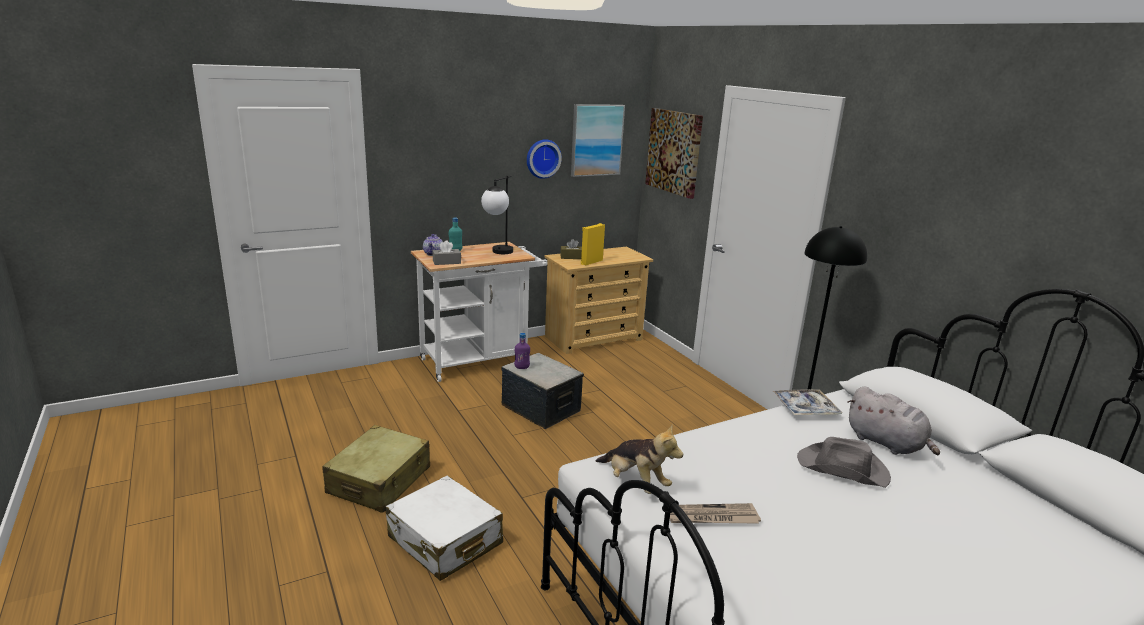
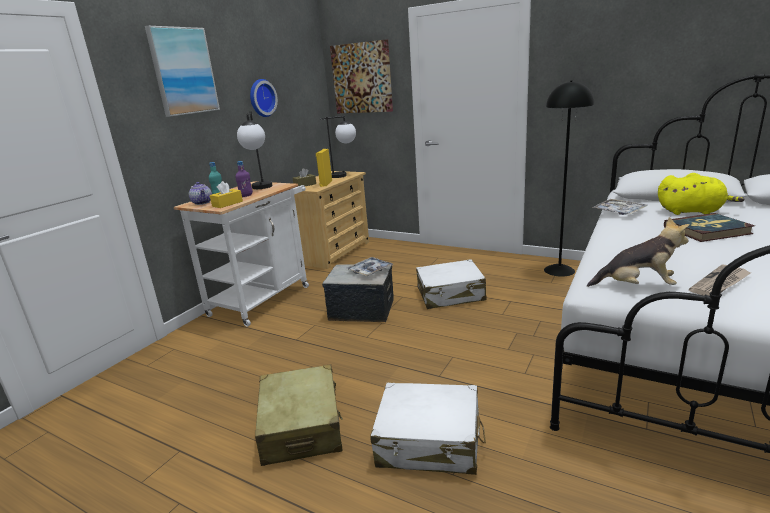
camera: 30 degrees left, 0 degrees up
(446, 262) = (227, 204): grey tissue box -> yellow tissue box
(522, 367) = (340, 278): purple bottle -> purple bottle (246, 196)
(555, 371) = (370, 270): none -> tray
(596, 140) = (295, 78): picture -> picture (183, 71)
(627, 257) = (345, 175): none -> table lamp
(639, 430) = (450, 294): none -> white suitcase
(843, 469) = (707, 230): grey hat -> book
(887, 443) = (692, 212): grey plush toy -> yellow plush toy

